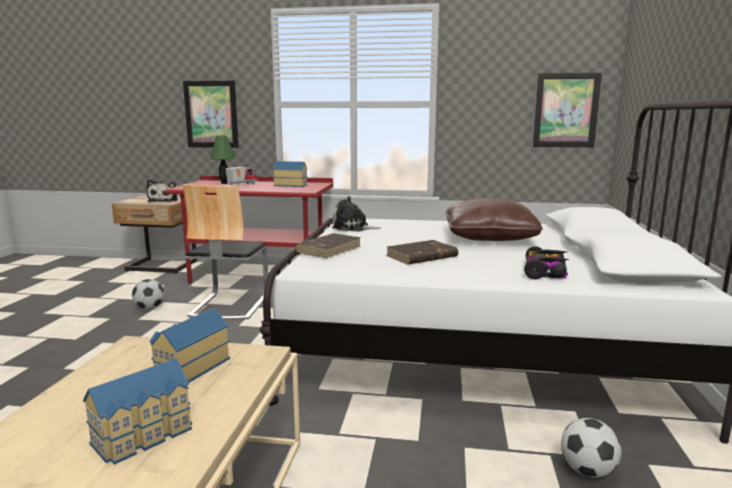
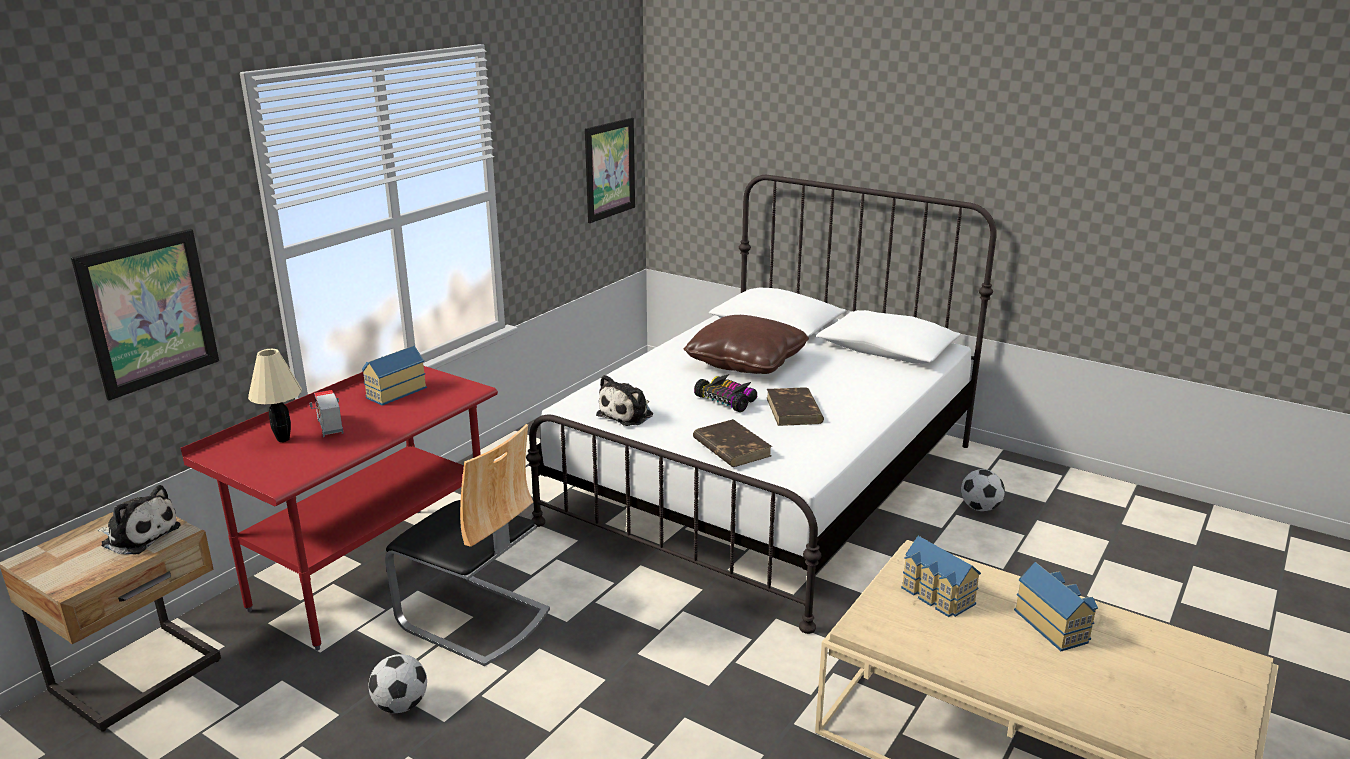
camera: 65 degrees left, 10 degrees up
(224, 183) = (284, 439): green table lamp -> beige table lamp
(545, 272) = (881, 378): toy car -> toy car (727, 400)

